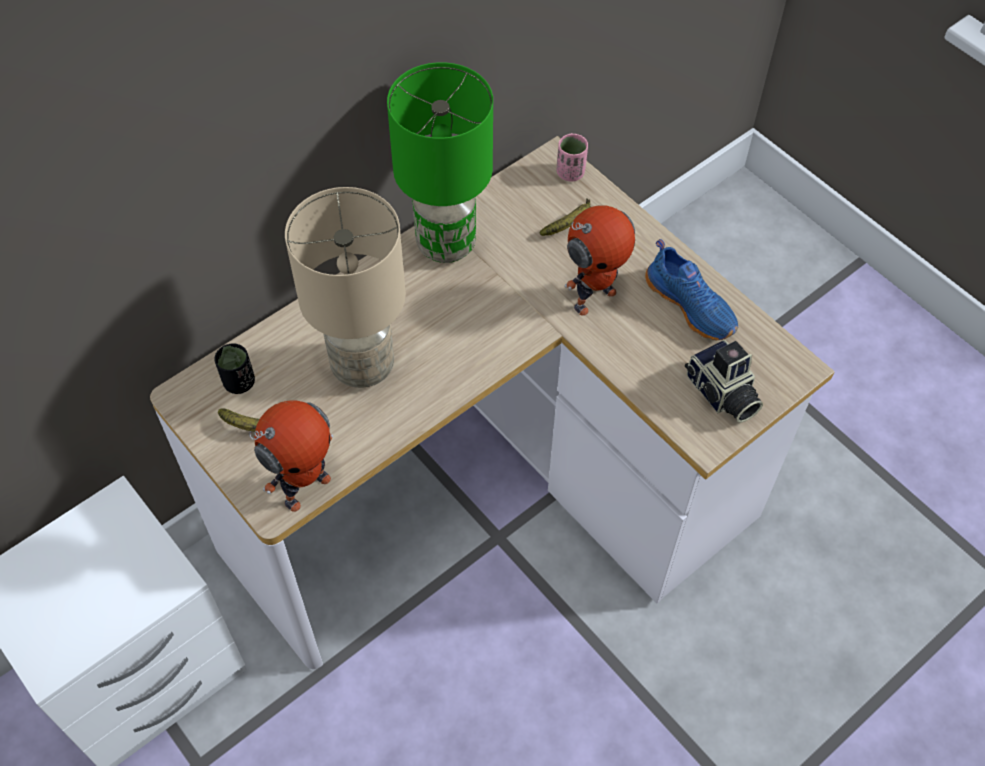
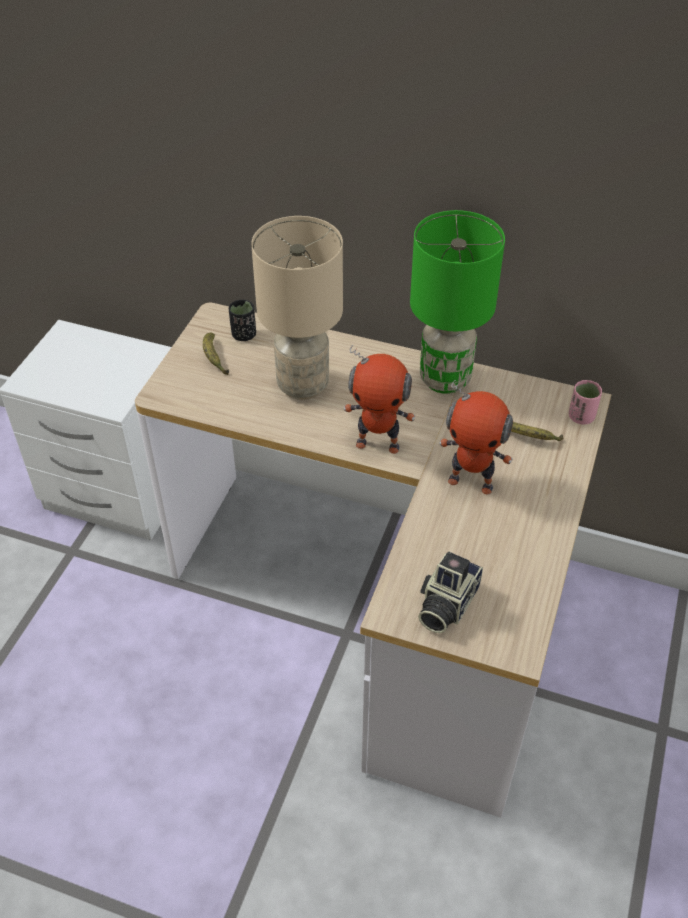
camera: 60 degrees right, 10 degrees down
(305, 488) = (184, 402): toy robot -> toy robot (378, 444)
(692, 305) = (520, 547): blue shoe -> none

